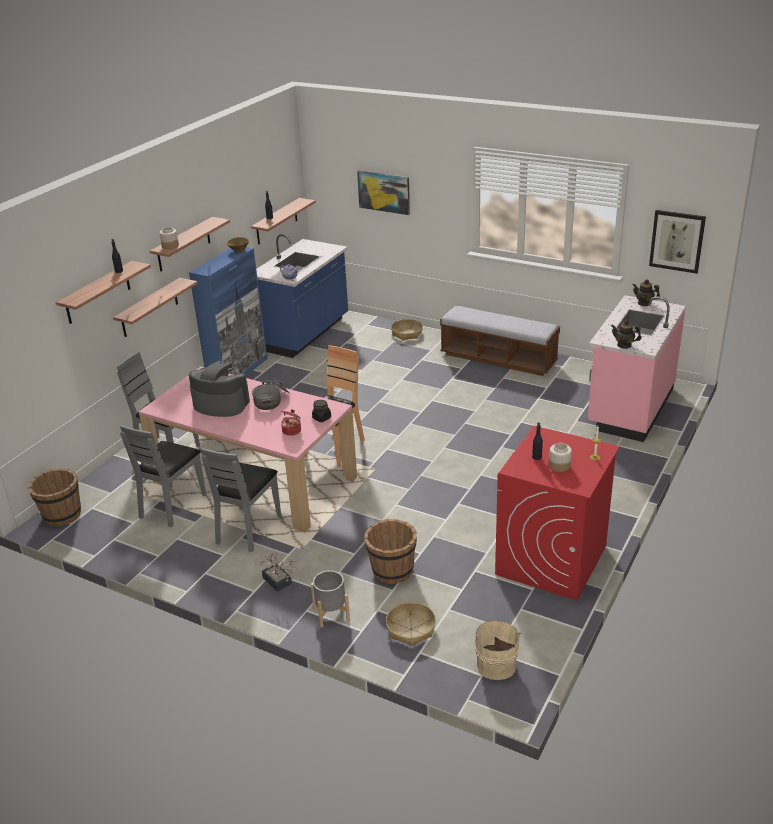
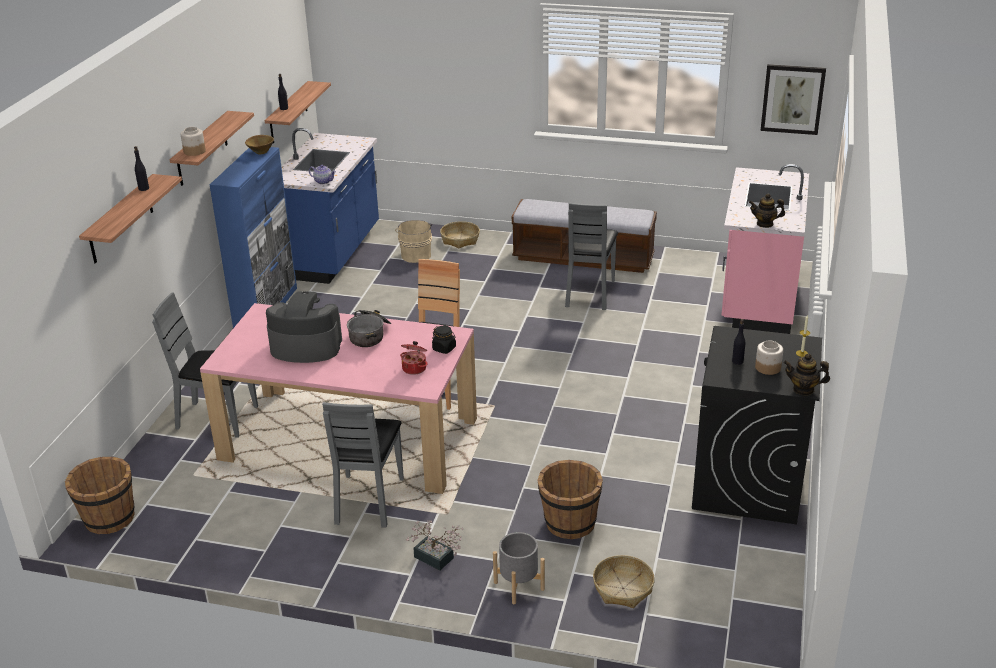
camera: 15 degrees left, 0 degrees up
(149, 308) = (172, 234): shelf -> none
(172, 505) = (255, 485): grey chair -> grey chair (589, 293)
(384, 192) = (421, 66): picture -> none
(496, 663) = (739, 611): beige bucket -> beige bucket (416, 254)
(551, 560) = (748, 483): red washing machine -> black washing machine
(644, 303) = (762, 174): teapot -> teapot (803, 389)

